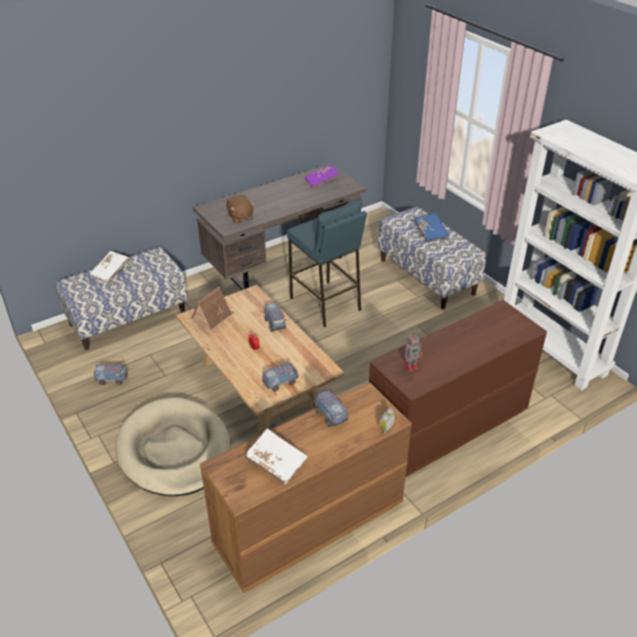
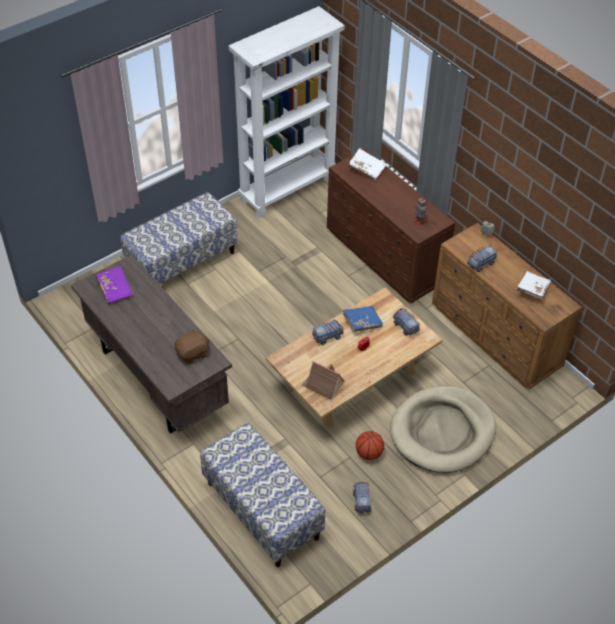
camera: 95 degrees left, 10 degrees up
(110, 272) = (254, 488): white book -> white book (366, 169)
(165, 389) = (369, 453): none -> basketball
(325, 304) = (230, 338): blue stool -> none
(430, 233) = (173, 226): blue book -> blue book (362, 323)

